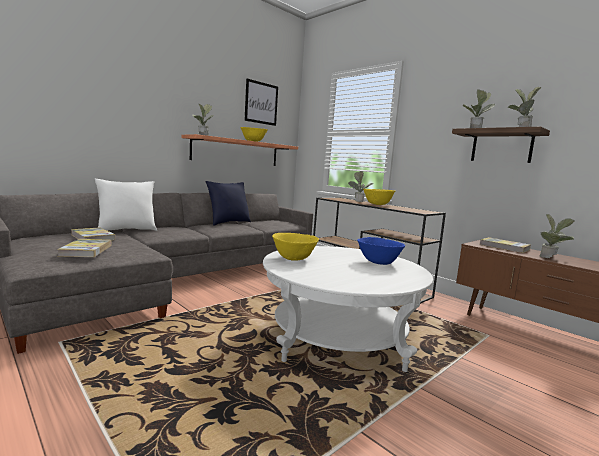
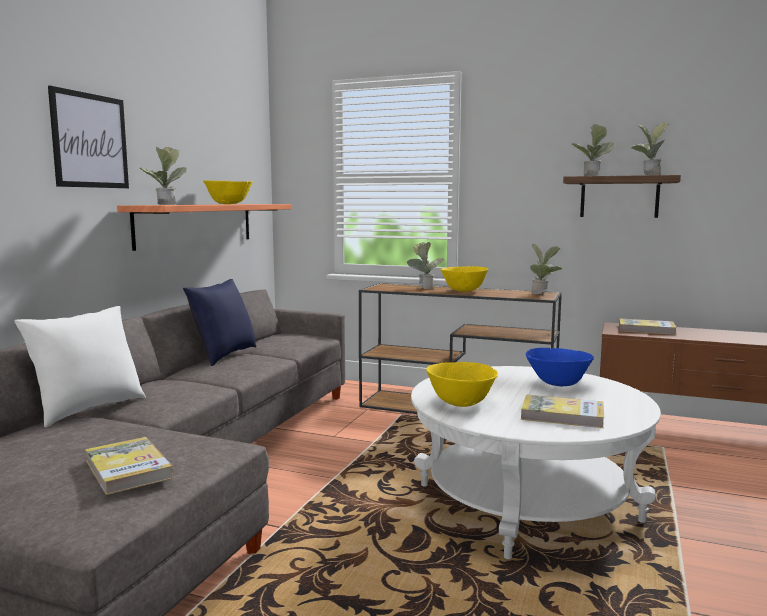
camera: 25 degrees left, 0 degrees up
(92, 237) = (72, 439): book -> book (562, 415)
(261, 103) = (222, 133): picture -> picture (90, 141)
(551, 258) = (710, 336): potted plant -> potted plant (543, 294)

